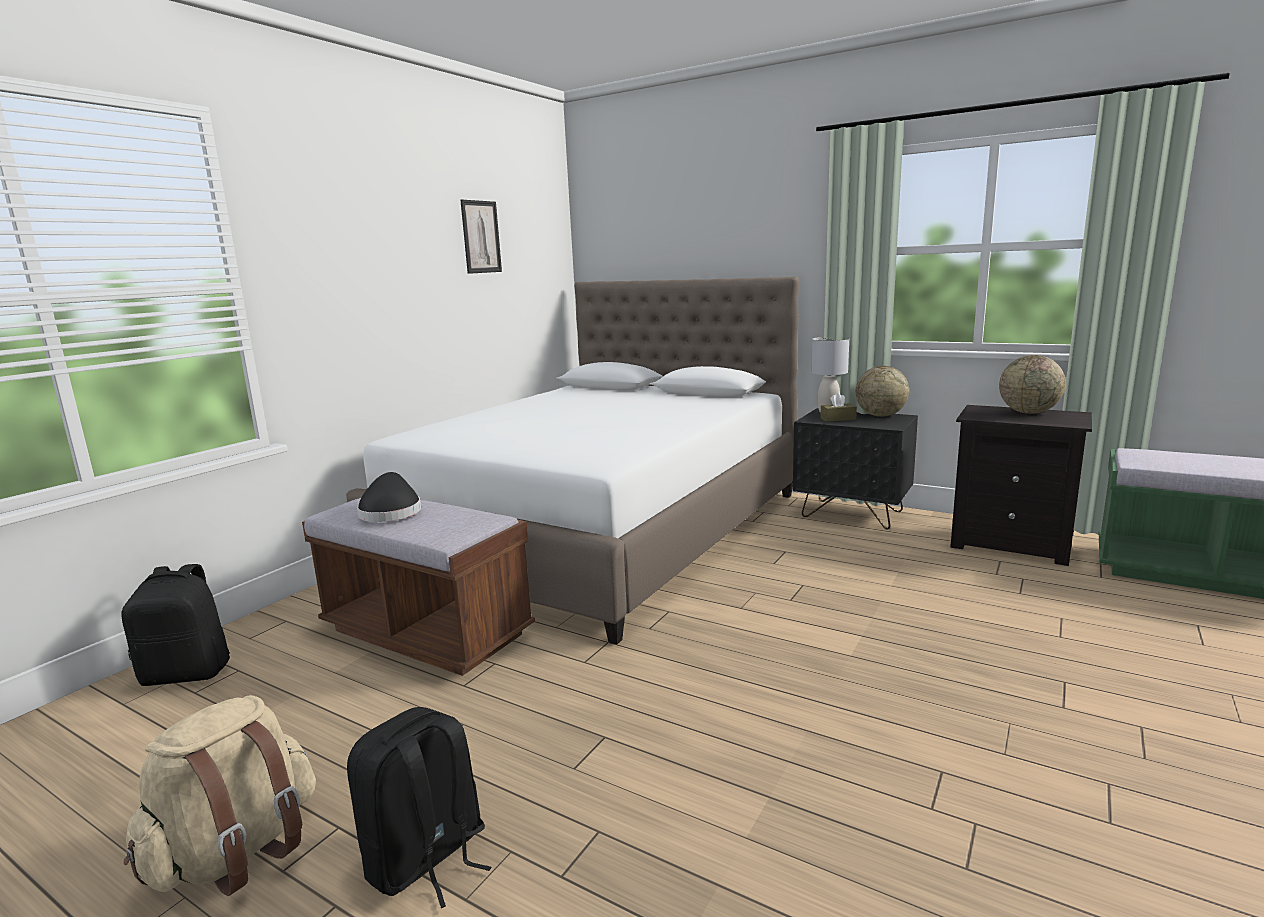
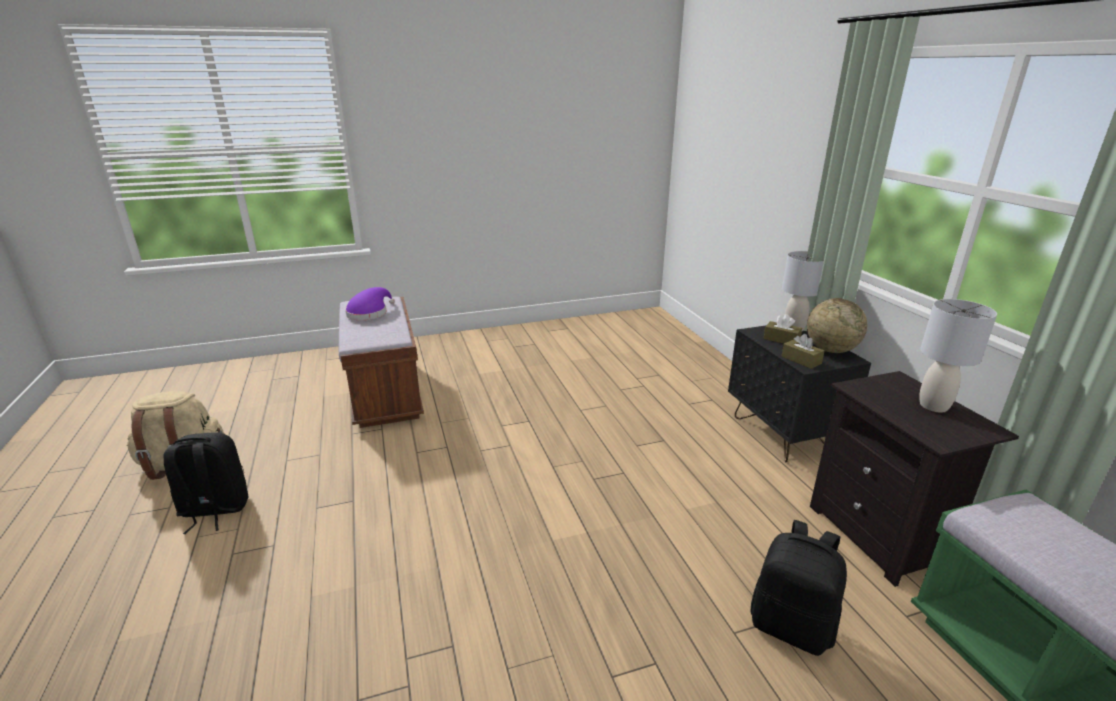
camera: 40 degrees right, 10 degrees up
(188, 673) = (283, 368): black backpack -> black backpack (791, 626)
(391, 512) = (369, 313): black hat -> purple hat
(481, 237) = (562, 109): picture -> none
(601, 530) = (576, 365): white bed -> none
(880, 425) = (801, 360): none -> brown tissue box
(1028, 412) = (934, 406): globe -> grey table lamp

